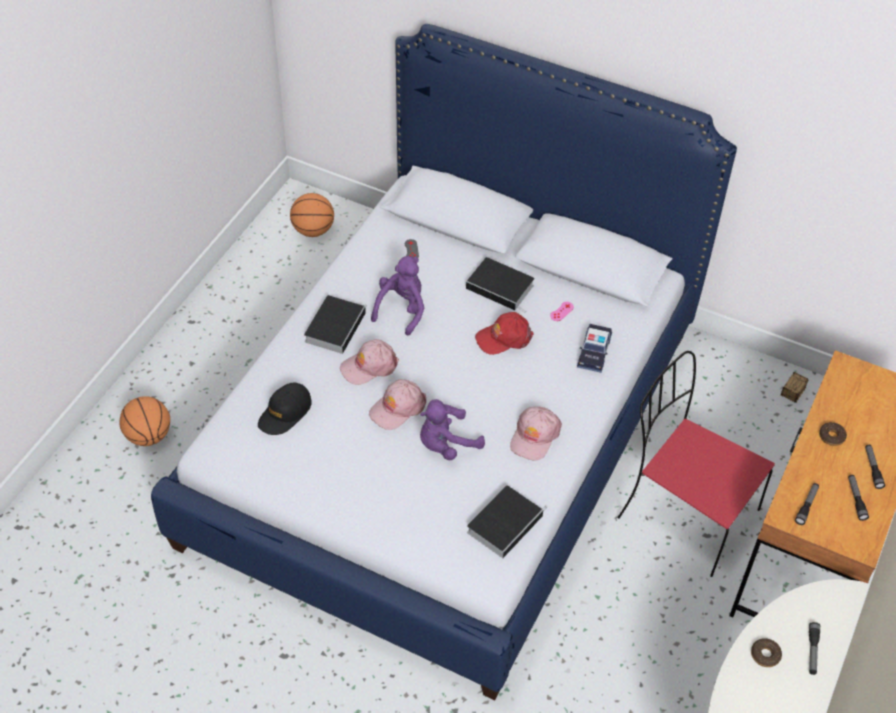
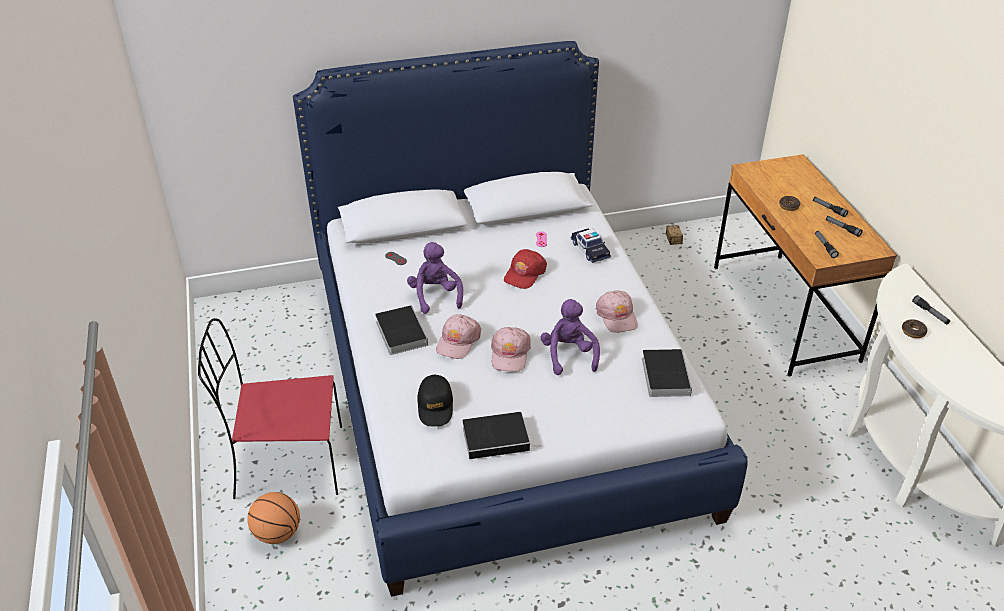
camera: 40 degrees left, 10 degrees down
(313, 230) = (253, 321): basketball -> none
(446, 444) = (569, 355): purple plush toy -> purple plush toy turned 150 degrees clockwise
(502, 287) = (485, 247): book -> book (497, 438)
(685, 513) = (697, 338): red chair -> red chair (286, 463)

